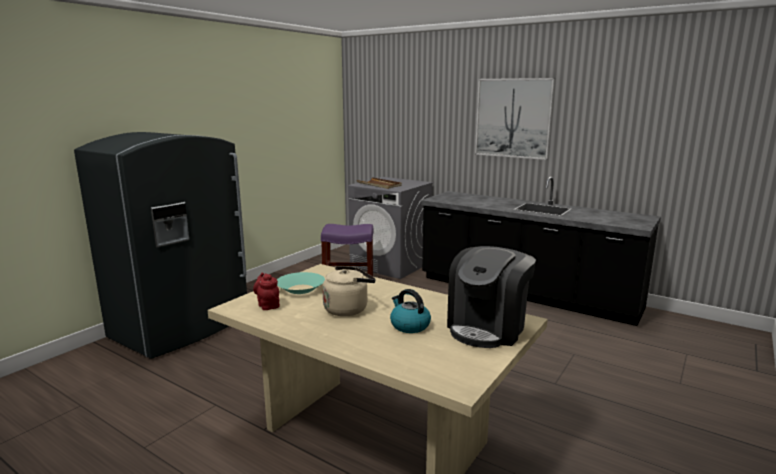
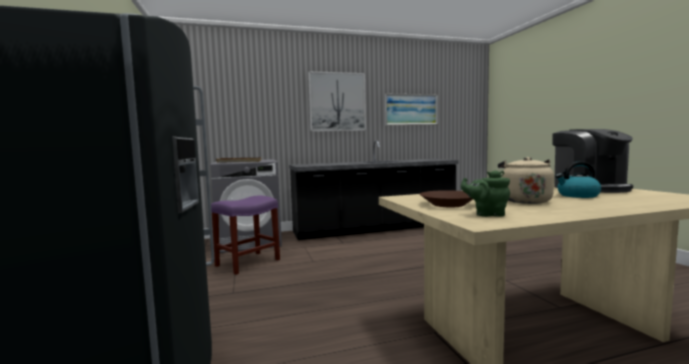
camera: 50 degrees left, 10 degrees down
(268, 305) = (487, 214): red teapot -> green teapot
(301, 289) = (448, 204): turquoise bowl -> brown bowl
(630, 133) = (411, 109): none -> picture

